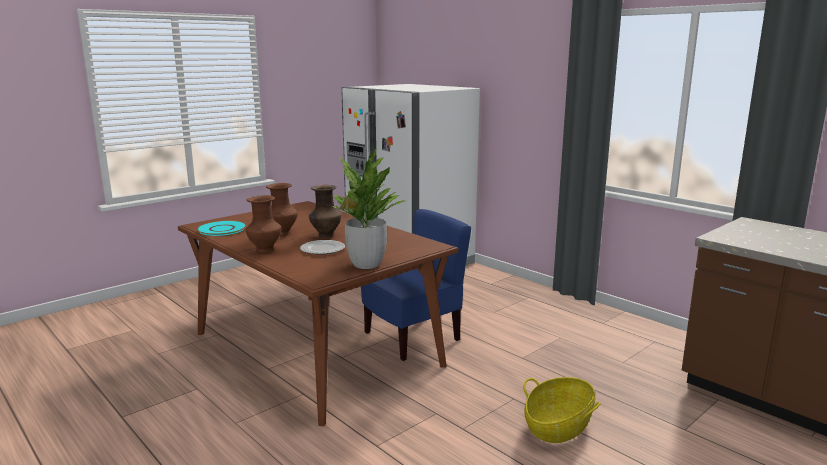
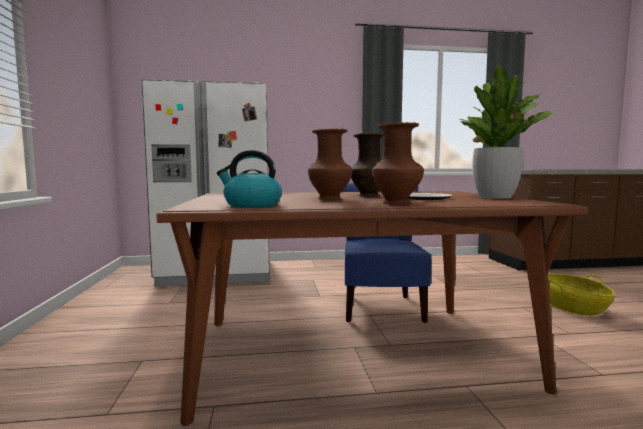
camera: 55 degrees left, 10 degrees down
(221, 229) = (251, 205): turquoise plate -> kettle

